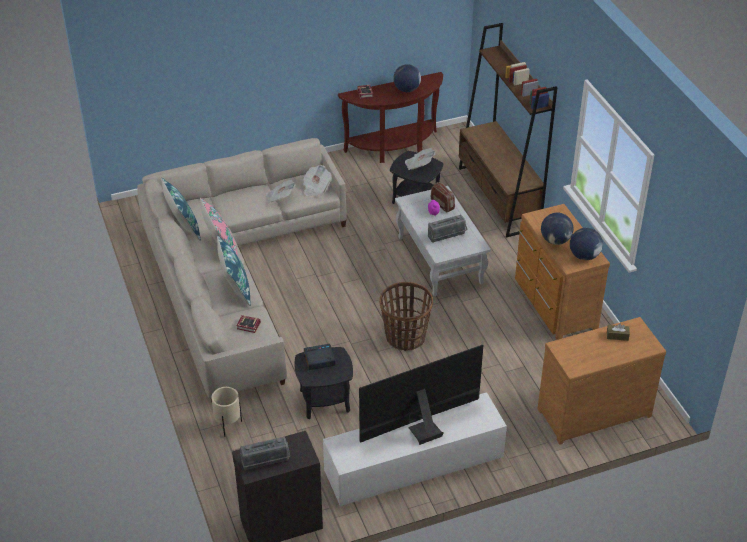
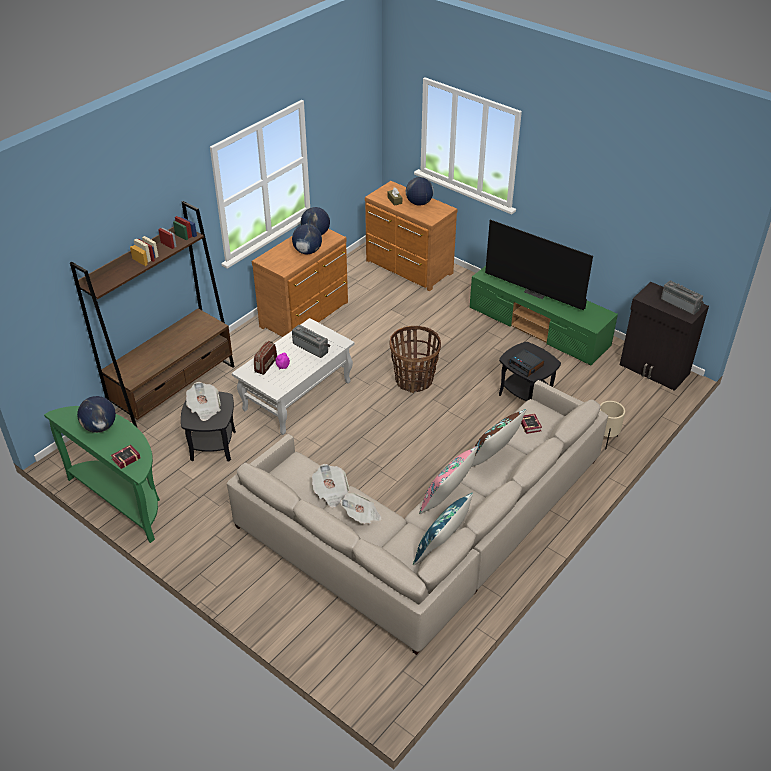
camera: 120 degrees left, 0 degrees up
(235, 289) = (492, 459): blue pillow -> brown pillow
(316, 188) = (295, 470): newspaper -> newspaper (361, 516)
(394, 148) = (123, 499): brown console table -> green console table
(413, 466) = (539, 328): white tv stand -> green tv stand
(599, 352) = (419, 203): none -> globe

